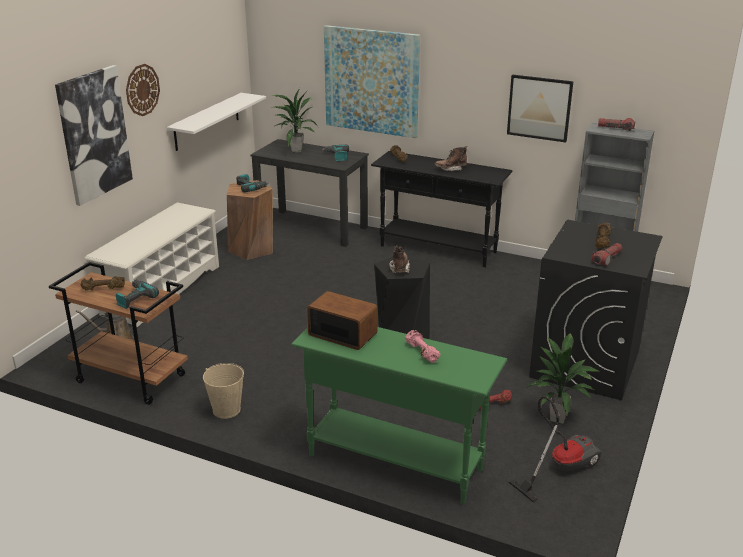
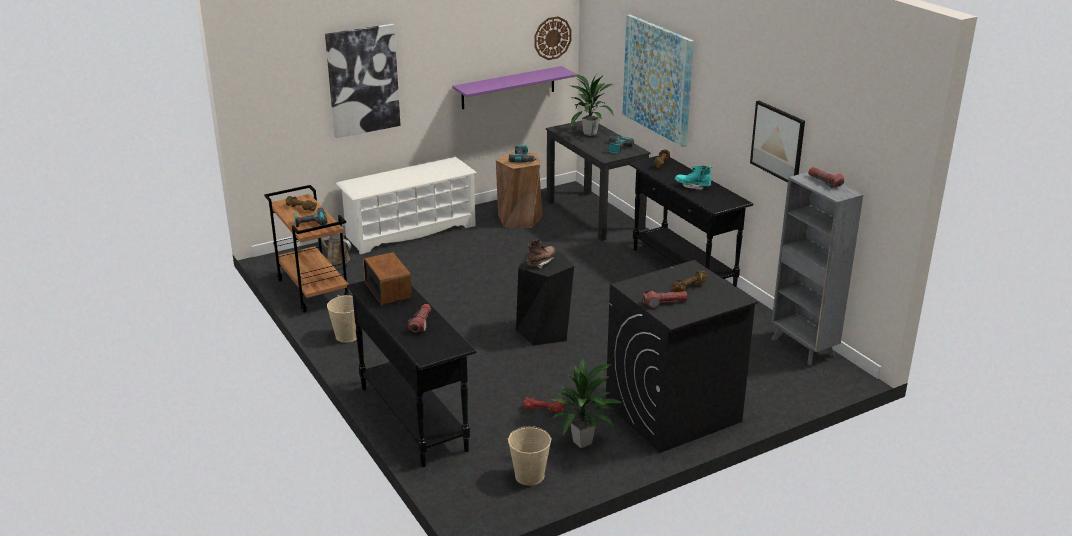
camera: 35 degrees right, 0 degrees up
(142, 90) = (426, 48): wall clock -> wall clock (552, 38)
(207, 121) = (508, 87): white shelf -> purple shelf
(394, 462) = (413, 418): green console table -> black console table
(421, 352) = (421, 323): pink dumbbell -> flashlight
(450, 169) = (692, 186): brown boot -> turquoise boot
(559, 467) = (529, 476): vacuum cleaner -> beige bucket

